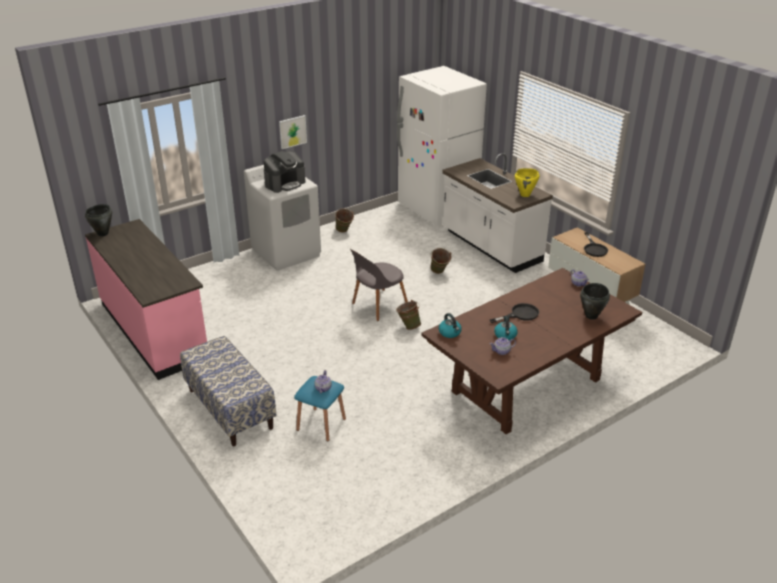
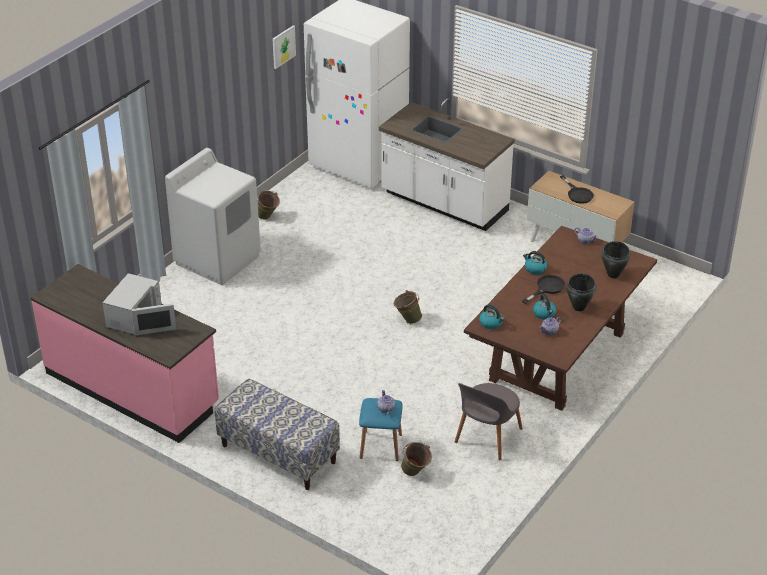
camera: 20 degrees left, 5 degrees up
(103, 233) = (52, 292): black cooking pot -> black cooking pot (579, 307)
(147, 263) = (135, 318): none -> white microwave
(285, 183) = (218, 183): coffee machine -> none
(292, 132) = (206, 117): picture -> picture (283, 46)
(378, 305) = (361, 303): grey chair -> grey chair (487, 437)
(439, 273) = (405, 248): green bucket -> green bucket (415, 474)
(518, 297) = (535, 269): none -> kettle
(525, 195) = (486, 144): yellow cooking pot -> none

